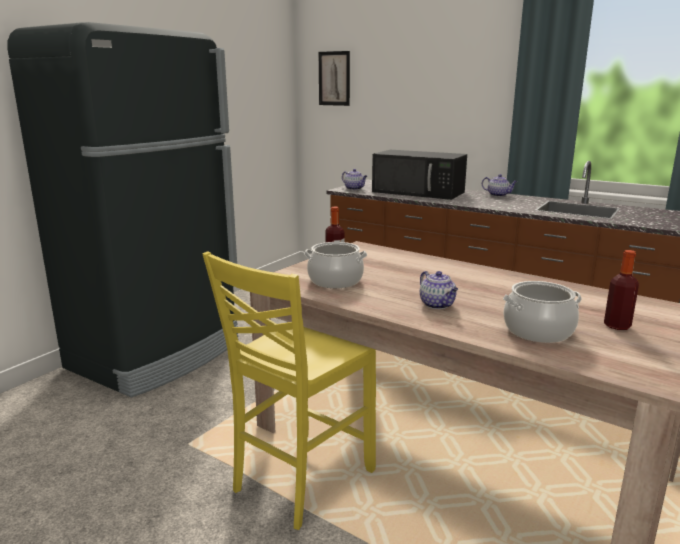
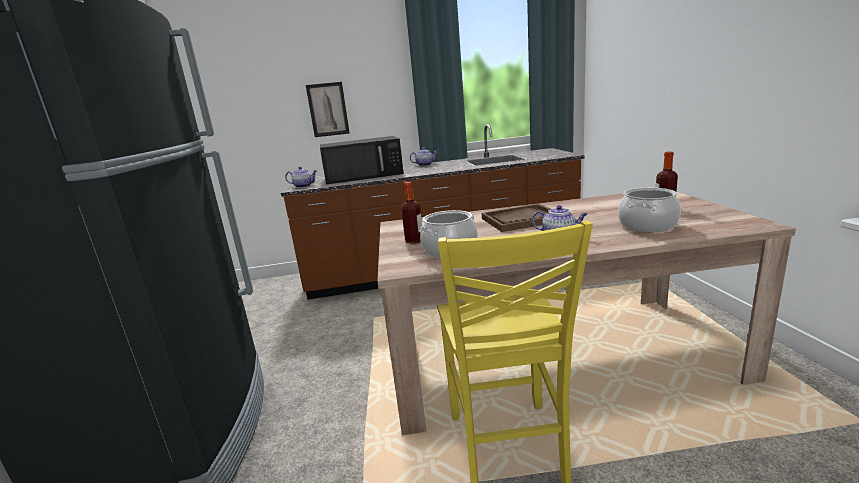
camera: 40 degrees left, 0 degrees up
(334, 78) = (222, 87): picture -> picture (328, 109)
(453, 280) = (521, 220): none -> brown tray

